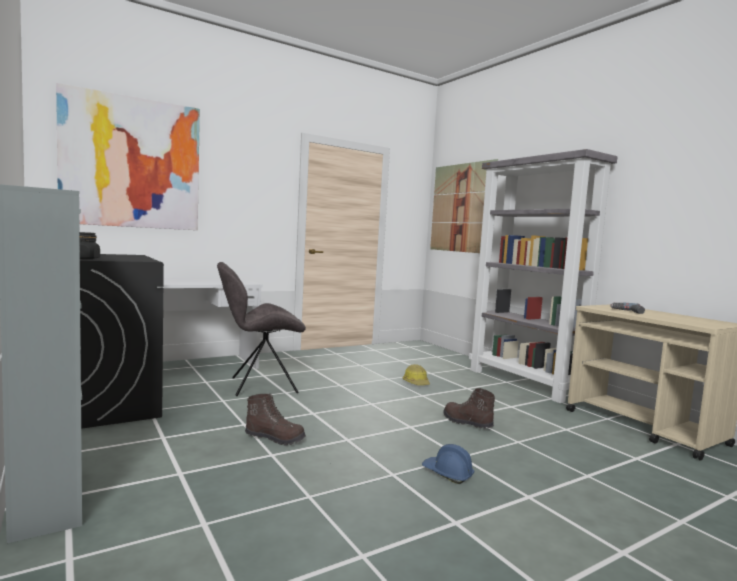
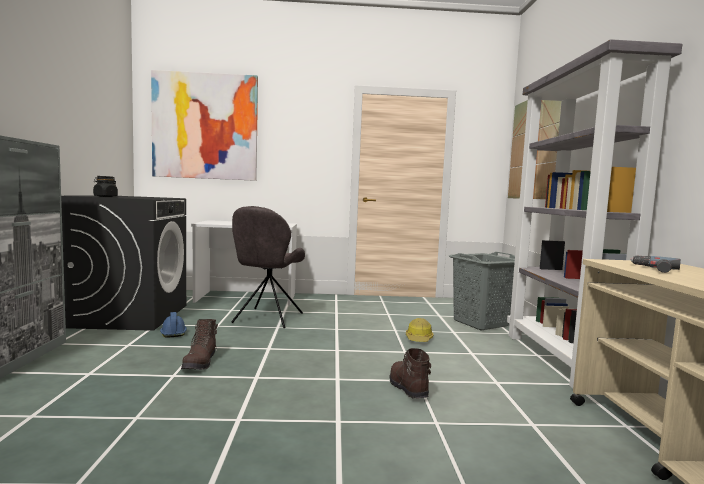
camera: 30 degrees right, 0 degrees up
(260, 385) = (267, 319): grey chair -> grey chair turned 90 degrees counterclockwise
(275, 438) = (200, 362): brown boot -> brown boot turned 45 degrees clockwise
(437, 362) = (480, 323): none -> grey laundry basket
(447, 474) = (291, 434): blue hard hat -> blue hard hat (173, 332)

